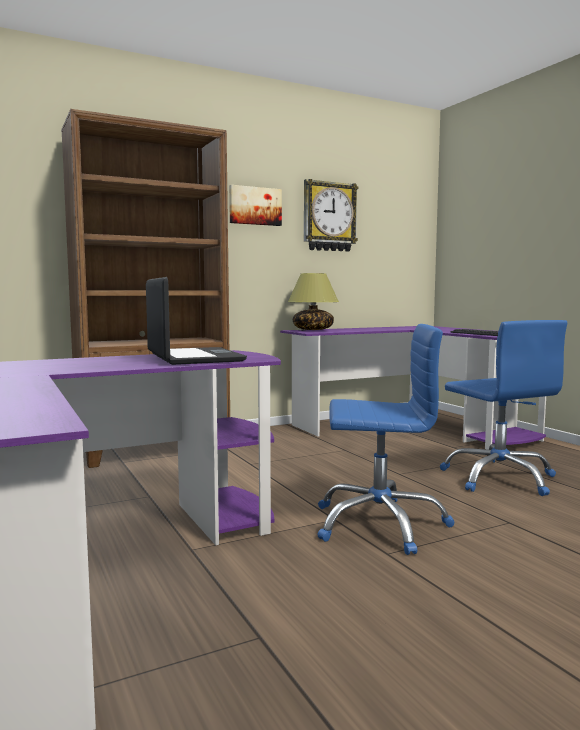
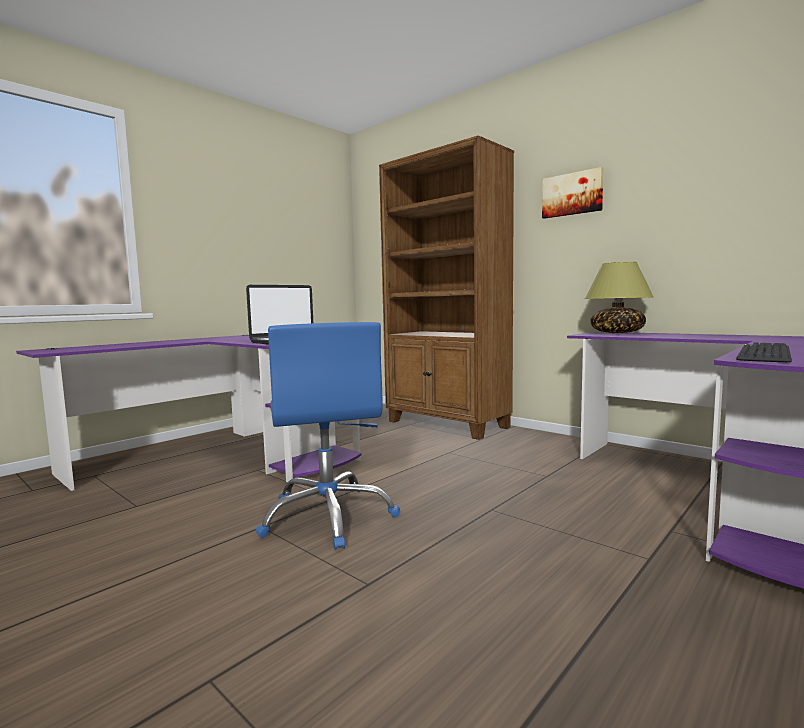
camera: 70 degrees right, 0 degrees up
(329, 217) = (678, 183): wall clock -> none
(499, 478) = (552, 573): blue office chair -> none

